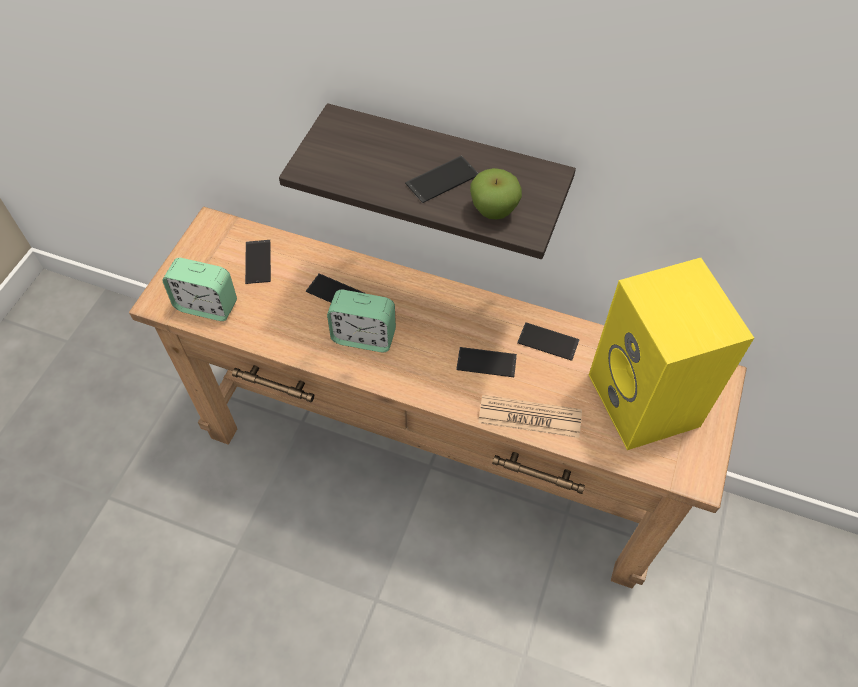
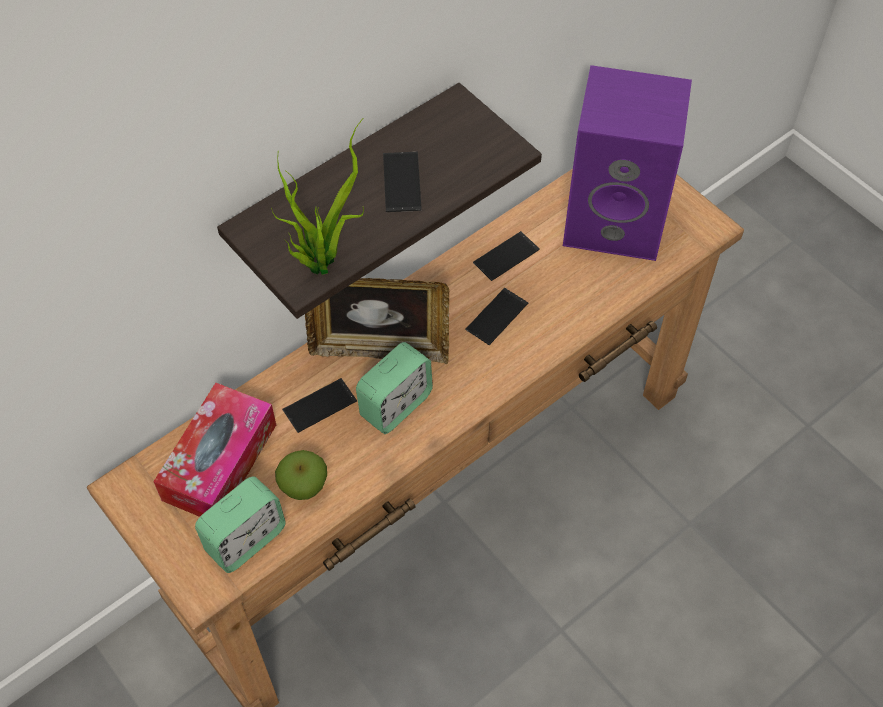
camera: 60 degrees left, 0 degrees up
(258, 262) = (220, 462): phone -> tissue box
(334, 168) = (320, 260): none -> potted plant
(407, 303) = (379, 347): none -> picture frame
(493, 211) = (469, 163): apple -> apple (304, 487)
(529, 417) = (578, 314): newspaper -> none
(646, 402) = (617, 220): yellow speaker -> purple speaker

